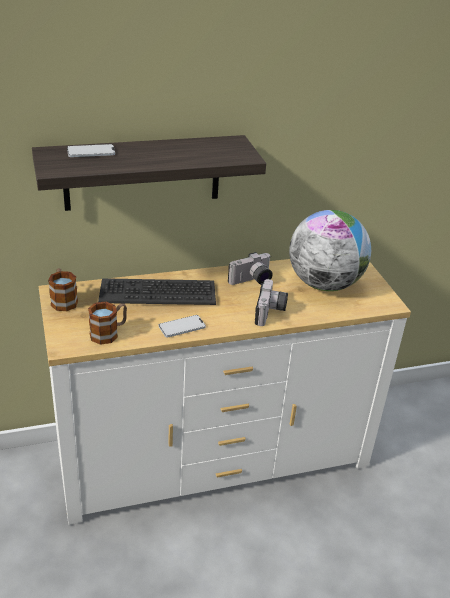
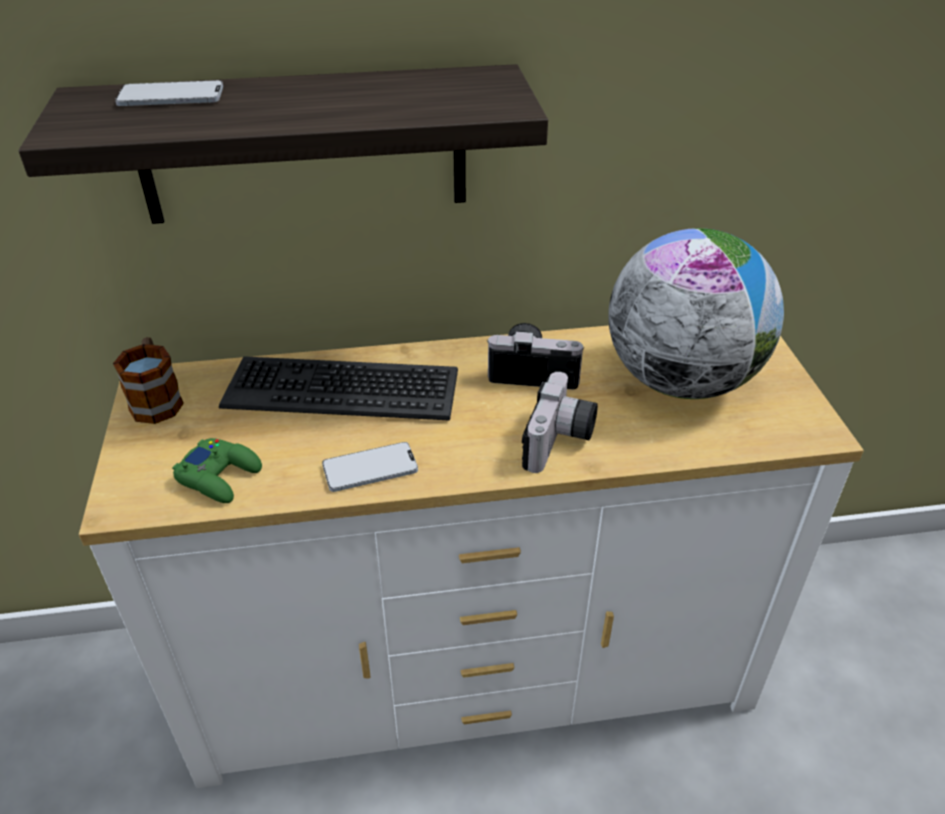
camera: 10 degrees right, 5 degrees up
(109, 333) = (220, 476): mug -> green game controller
(252, 281) = (534, 370): camera -> camera turned 150 degrees counterclockwise

